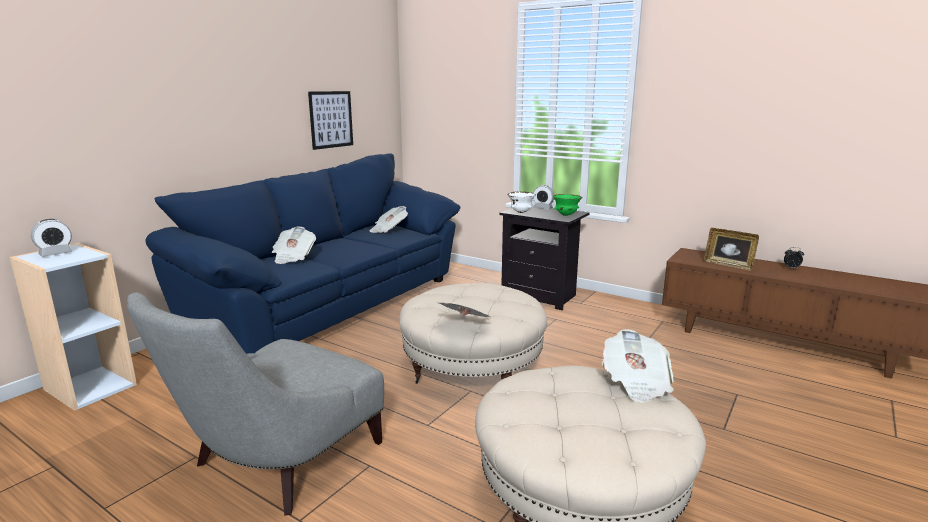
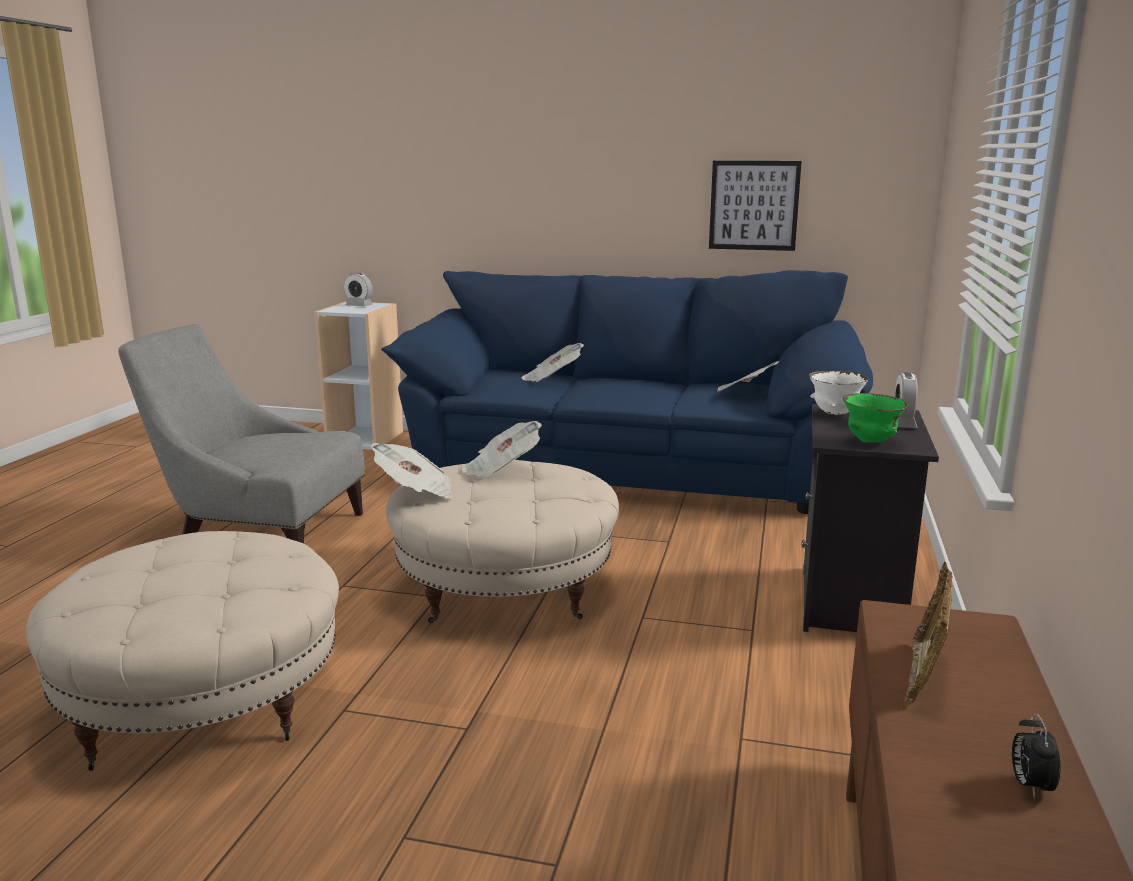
camera: 70 degrees right, 0 degrees up
(636, 383) = (252, 603): newspaper -> newspaper (502, 470)

